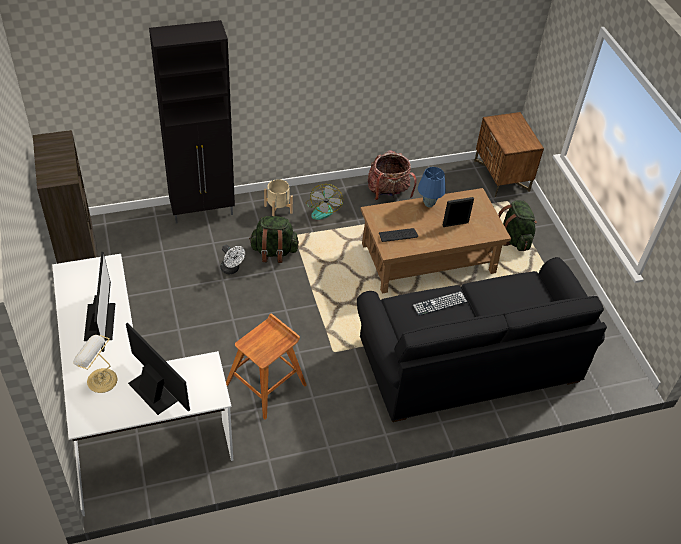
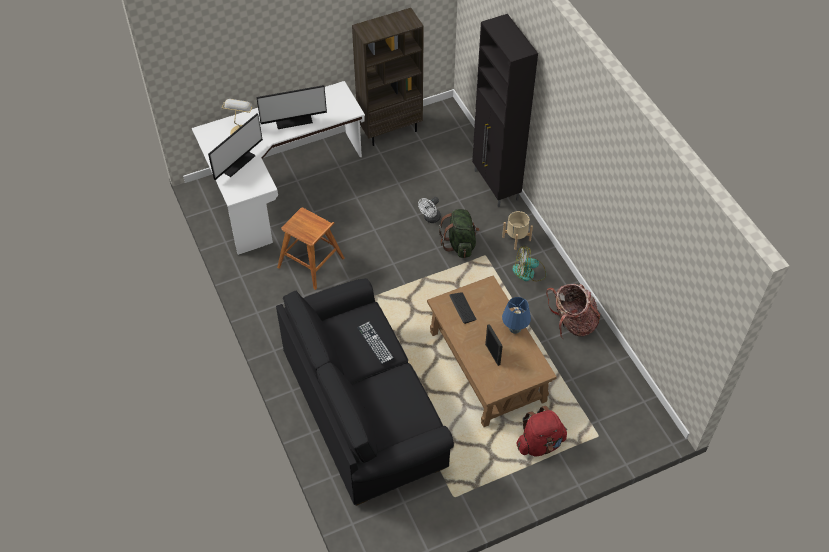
camera: 85 degrees right, 5 degrees up
(502, 176) = (639, 429): brown nightstand -> none
(514, 239) = (540, 444): green backpack -> red backpack

